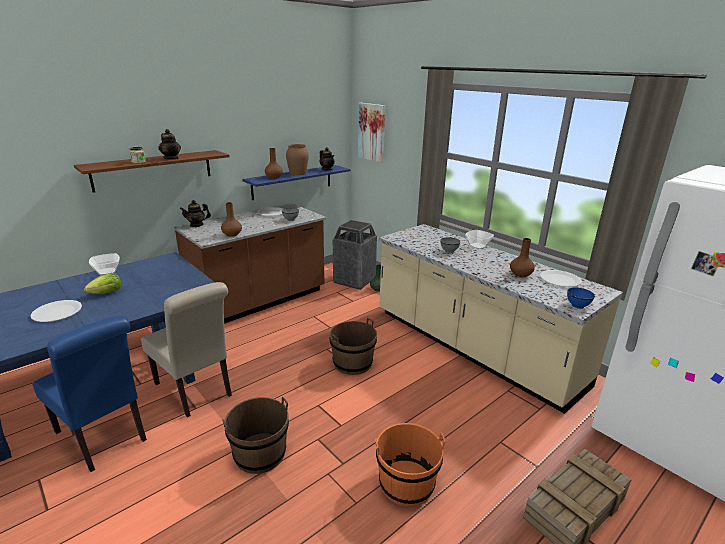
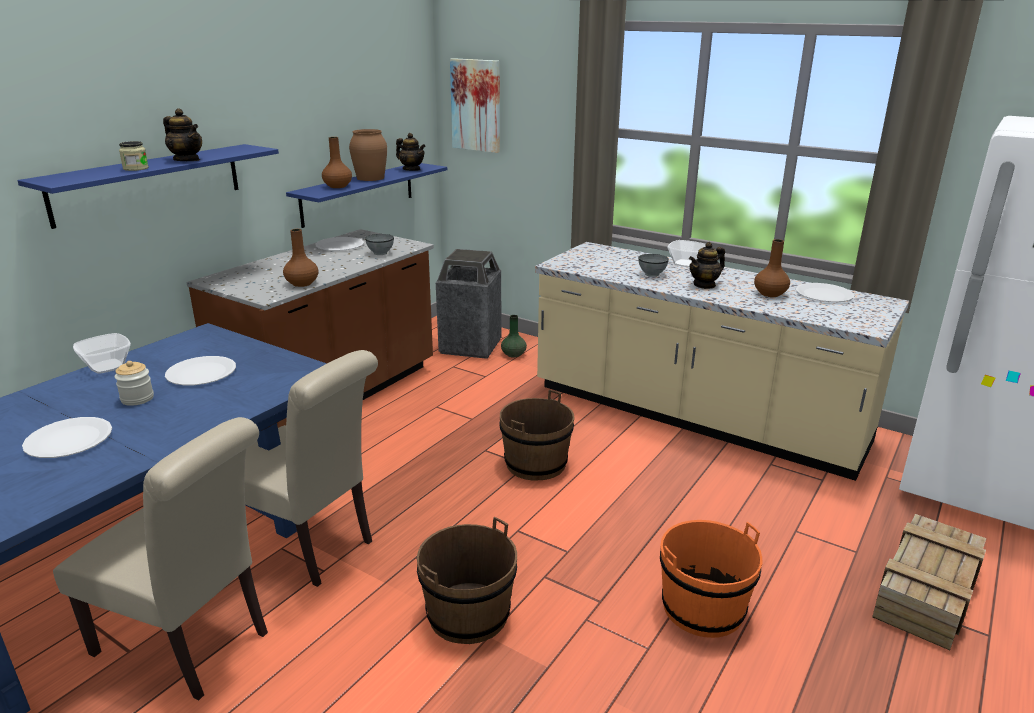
camera: 15 degrees left, 0 degrees up
(104, 438) = (190, 645): blue chair -> beige chair
(107, 293) = (137, 399): lettuce -> jar
(149, 282) = (201, 373): none -> white plate
(153, 170) = (149, 183): brown shelf -> blue shelf
(197, 225) = (226, 275): teapot -> teapot (704, 285)
(577, 305) = (868, 323): blue bowl -> none

